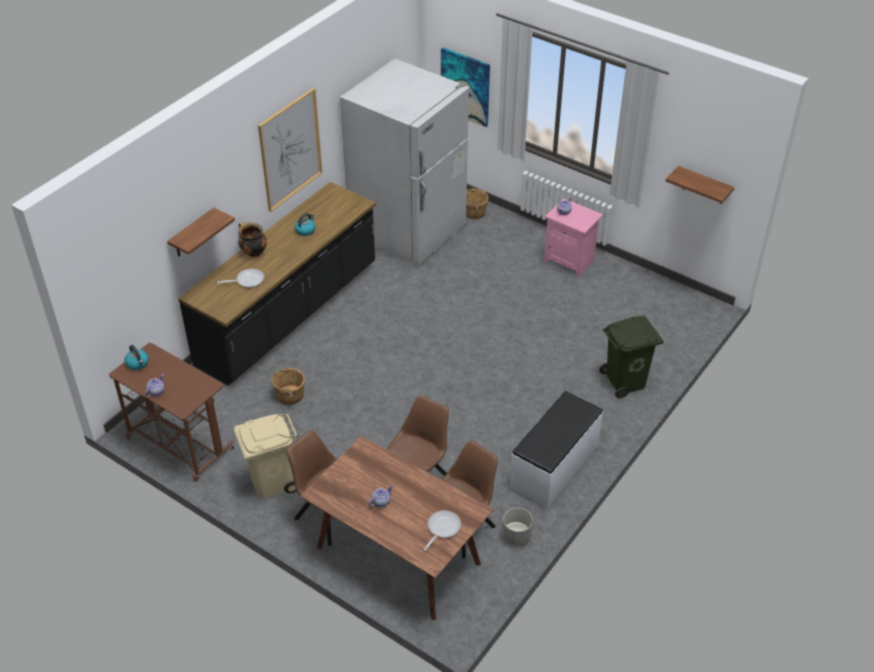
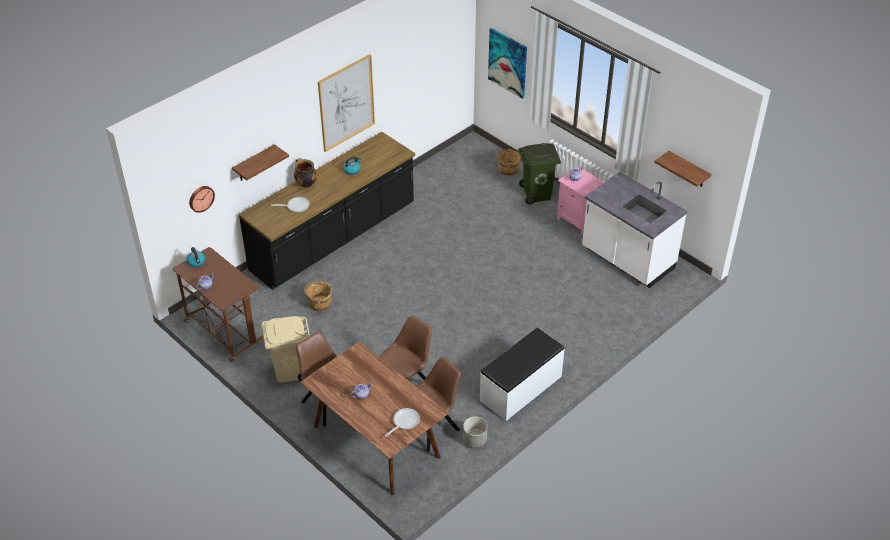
camera: 10 degrees right, 0 degrees up
(133, 283) = (201, 198): none -> wall clock
(408, 229) = (449, 178): white fridge -> none
(626, 382) = (599, 328): green trash can -> green trash can (537, 194)
(636, 299) = (627, 260): none -> white counter

